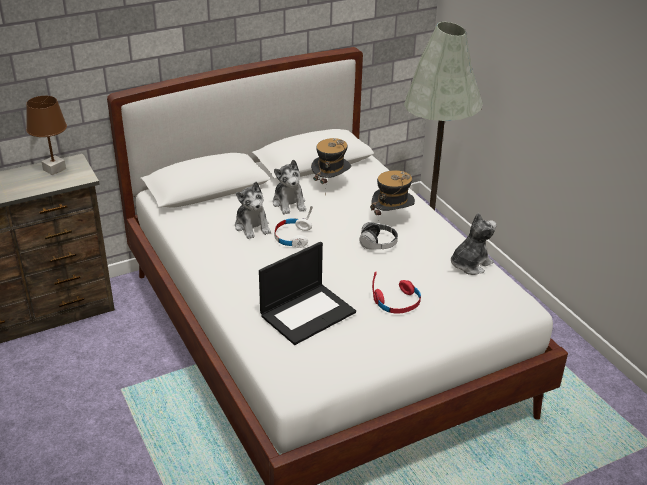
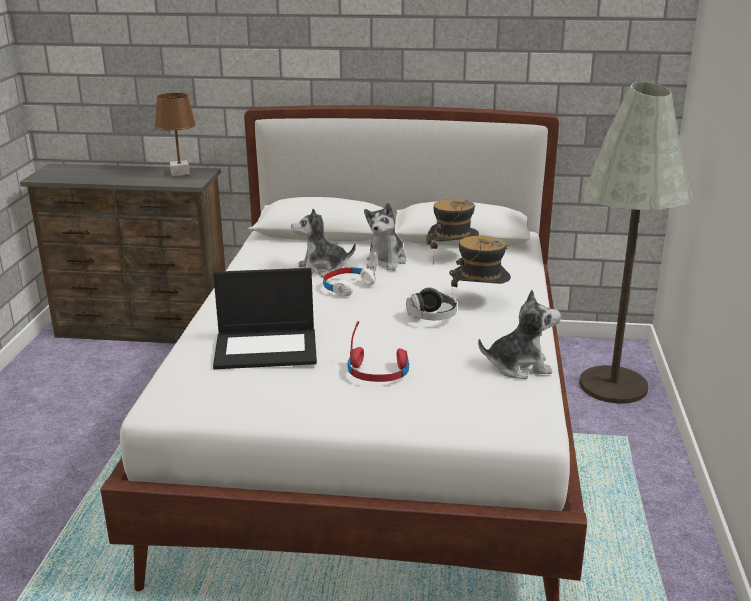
camera: 35 degrees right, 10 degrees down
(252, 226) = (322, 269): plush toy -> plush toy turned 75 degrees clockwise

